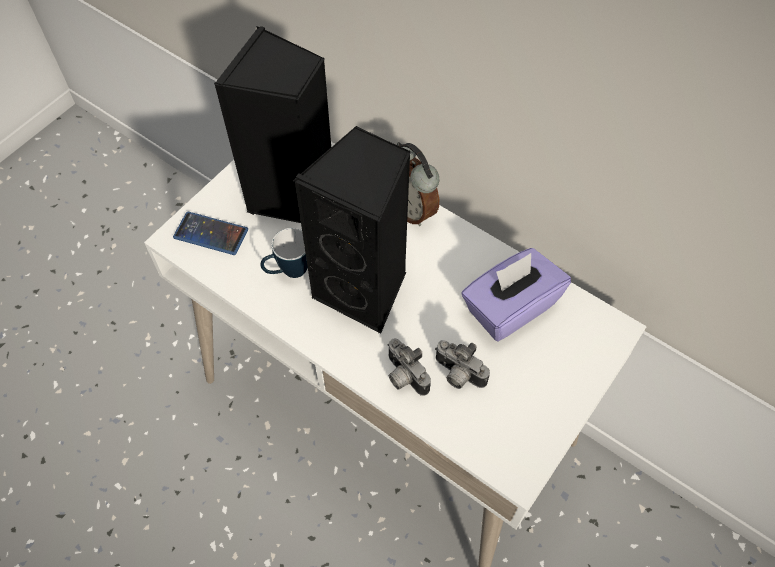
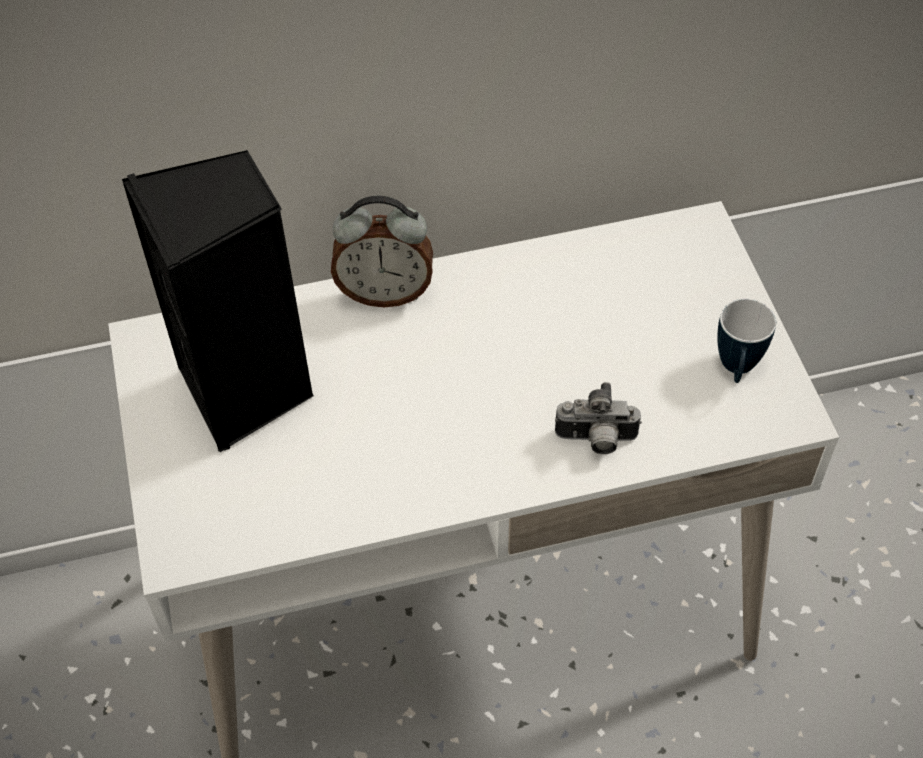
camera: 50 degrees left, 5 degrees down
(211, 234) = (211, 511): phone -> none
(288, 272) = (352, 463): mug -> mug (736, 370)
(365, 290) = (450, 404): black speaker -> none
(457, 375) = (637, 391): camera -> none
(509, 307) = (597, 291): purple tissue box -> none

